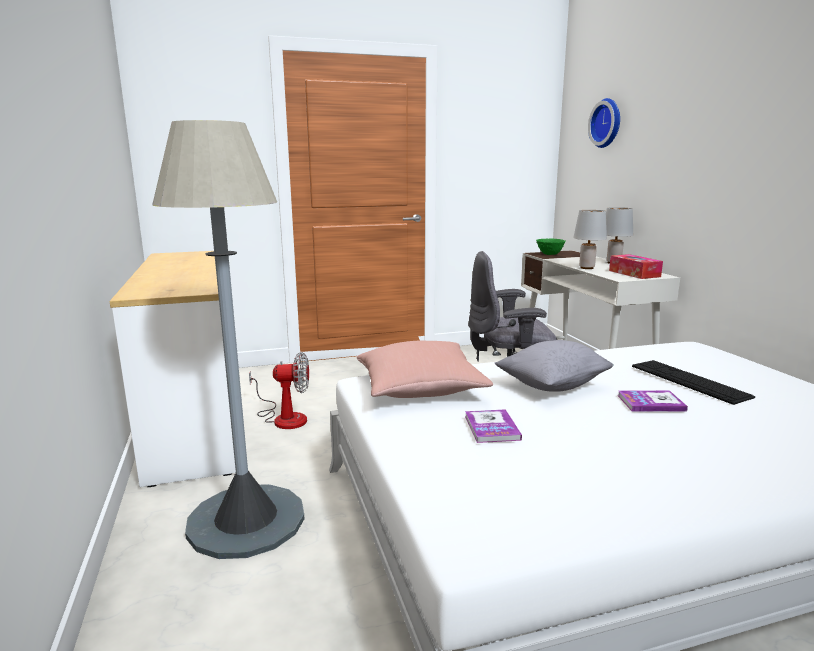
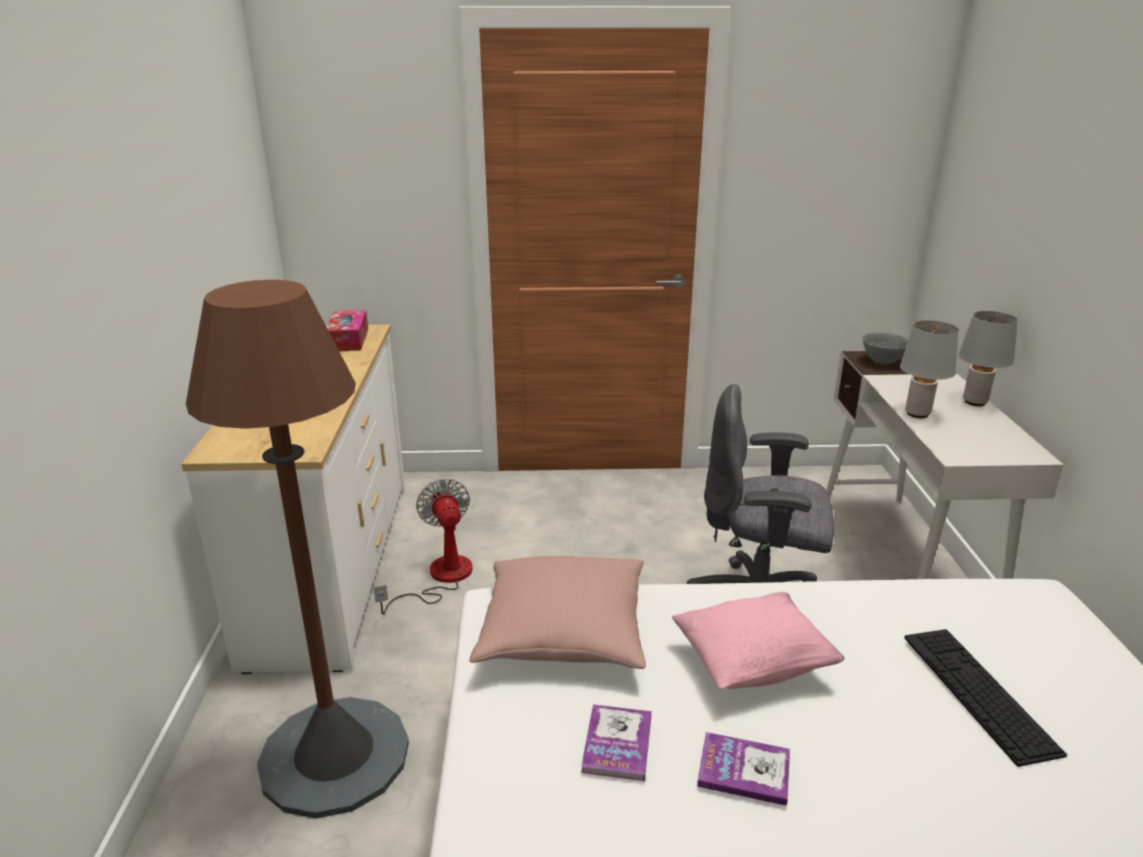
camera: 15 degrees right, 10 degrees up
(247, 520) = (335, 755): grey floor lamp -> brown floor lamp
(284, 417) = (440, 578): fan -> fan turned 120 degrees counterclockwise
(549, 254) = (881, 362): green bowl -> grey bowl
(552, 386) = (753, 664): grey pillow -> pink pillow
(607, 123) = (1007, 158): wall clock -> none
(634, 273) = (988, 443): tissue box -> tissue box (348, 340)
(650, 403) = (883, 735): book -> book (744, 770)

